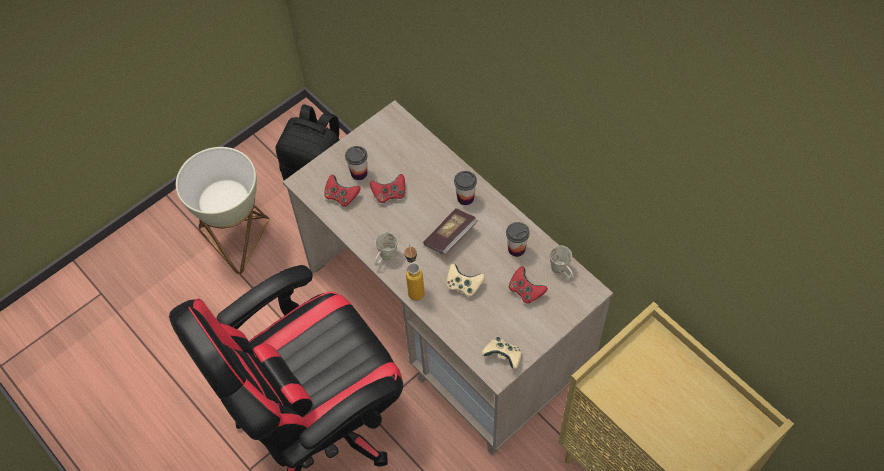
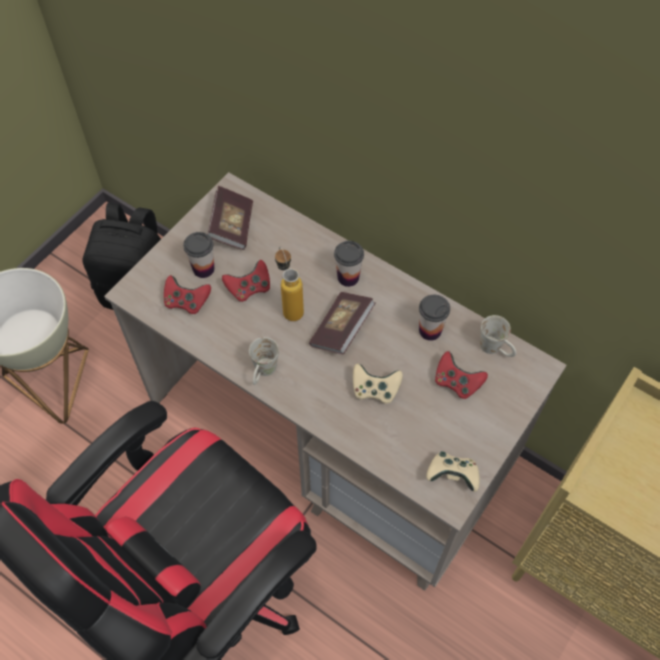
camera: 15 degrees left, 0 degrees up
(387, 144) = (232, 226): none -> book
(415, 288) = (312, 405): bottle -> bottle (290, 306)

